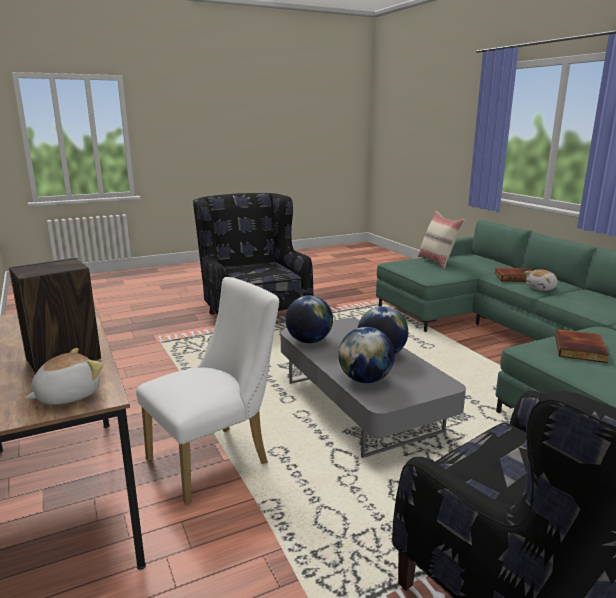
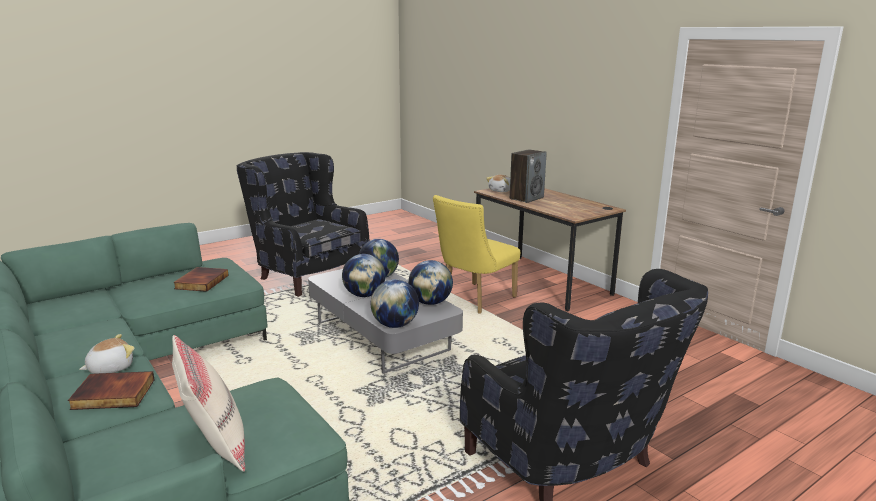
camera: 170 degrees right, 0 degrees up
(216, 459) = (474, 300): white chair -> yellow chair
(348, 323) = (395, 325): none -> globe

